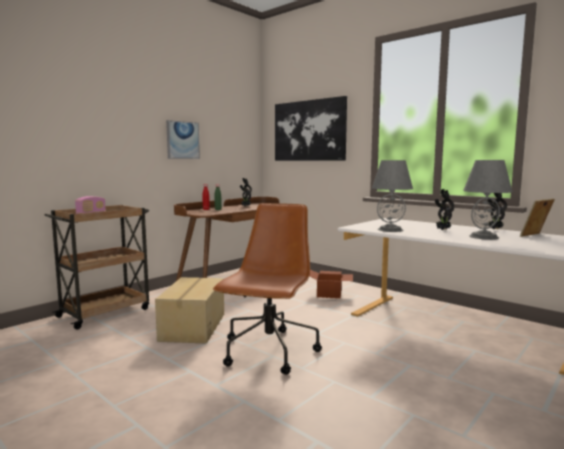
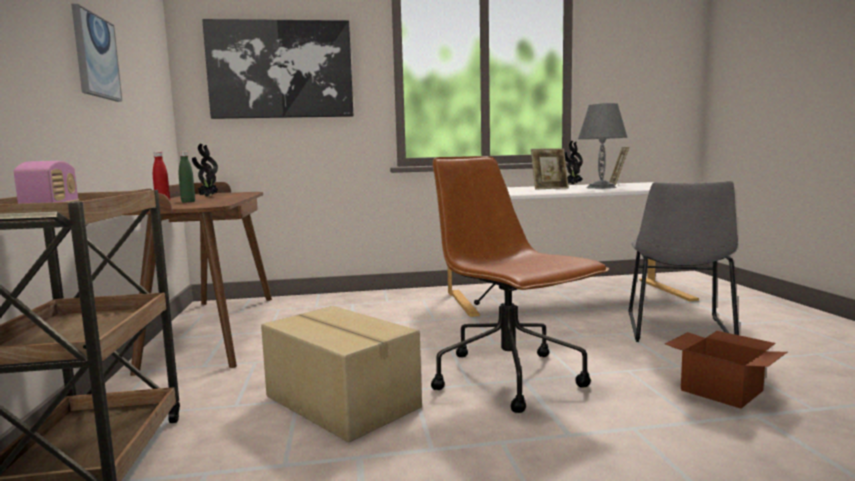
camera: 50 degrees left, 0 degrees up
(330, 294) = (392, 307): cardboard box -> cardboard box (723, 390)
(390, 229) = (515, 192): grey table lamp -> none
(442, 230) = (549, 188): potted plant -> picture frame
(455, 383) = (678, 331): none -> grey chair

